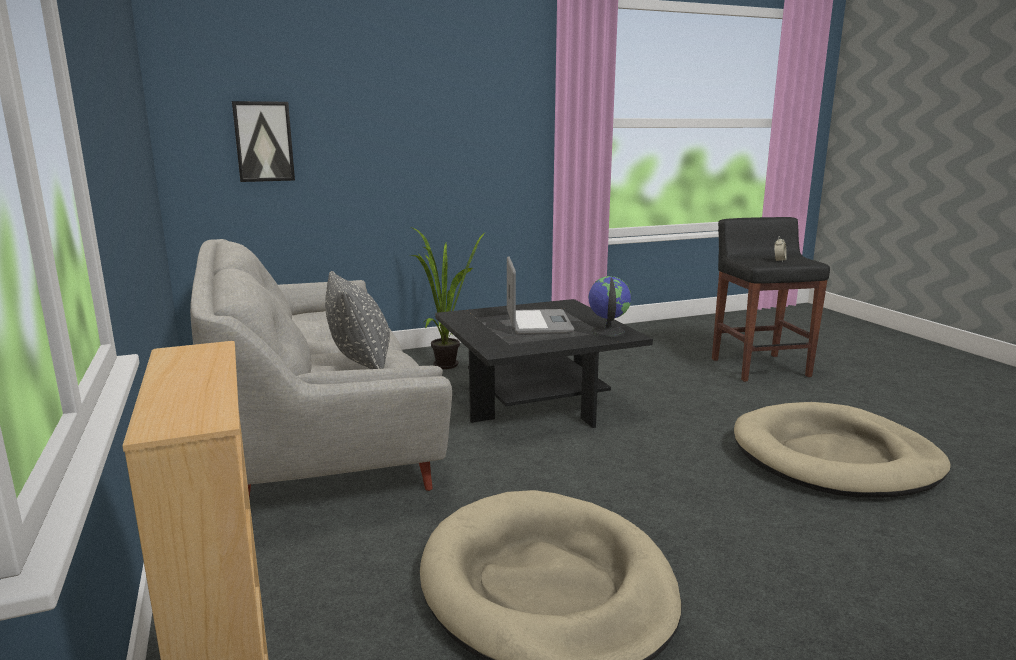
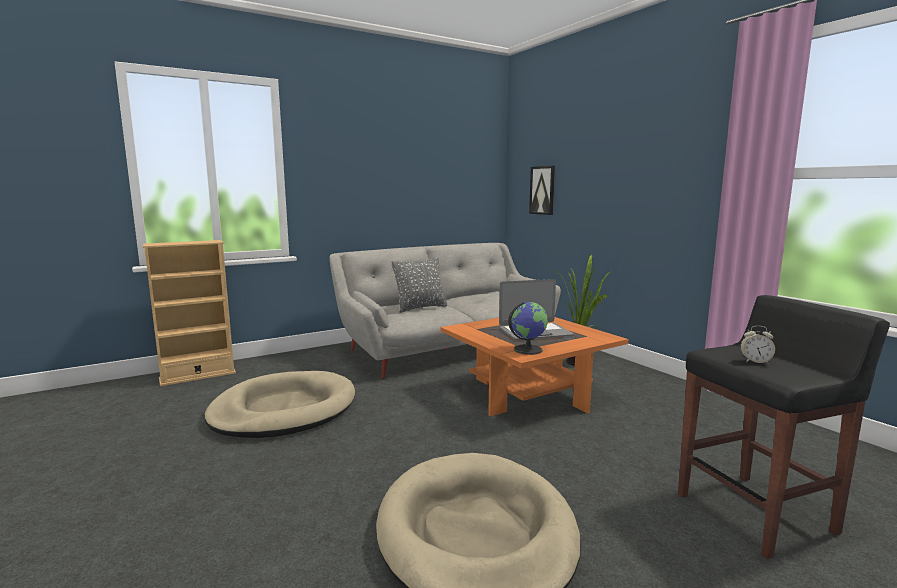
camera: 80 degrees right, 5 degrees down
(536, 401) = (528, 394): black coffee table -> orange coffee table

